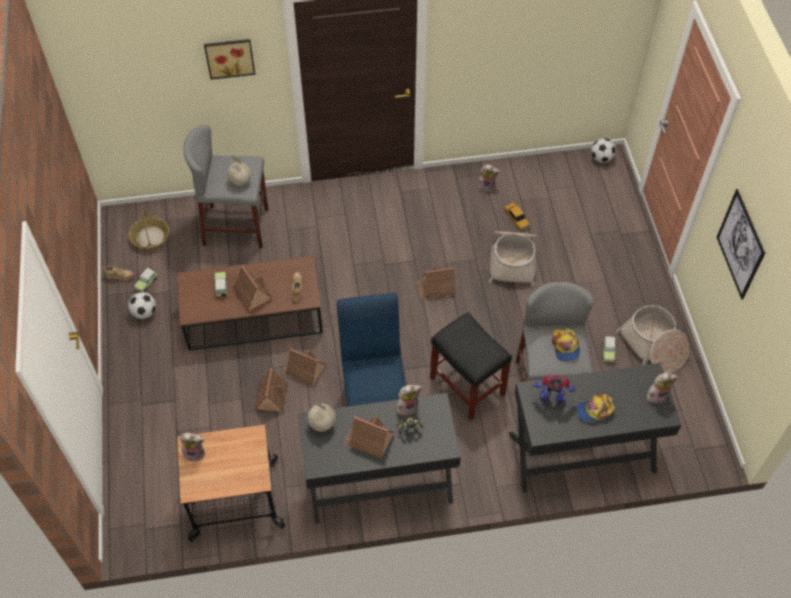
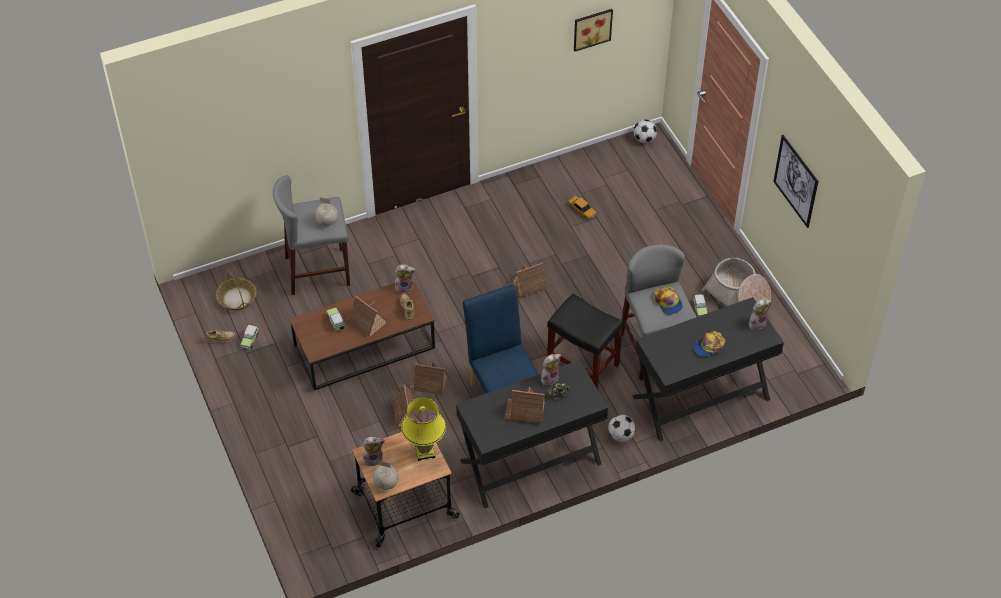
camera: 15 degrees left, 5 degrees down
(144, 312) = (258, 366): football -> football (621, 435)
(229, 57) = (304, 107): picture -> picture (591, 28)
(251, 458) = (425, 452): none -> yellow table lamp
(322, 423) = (480, 407): globe -> globe (386, 483)
(487, 186) = (545, 186): plush toy -> plush toy (405, 287)
(512, 260) = (590, 248): basket -> none
(552, 399) = (670, 345): toy robot -> none

